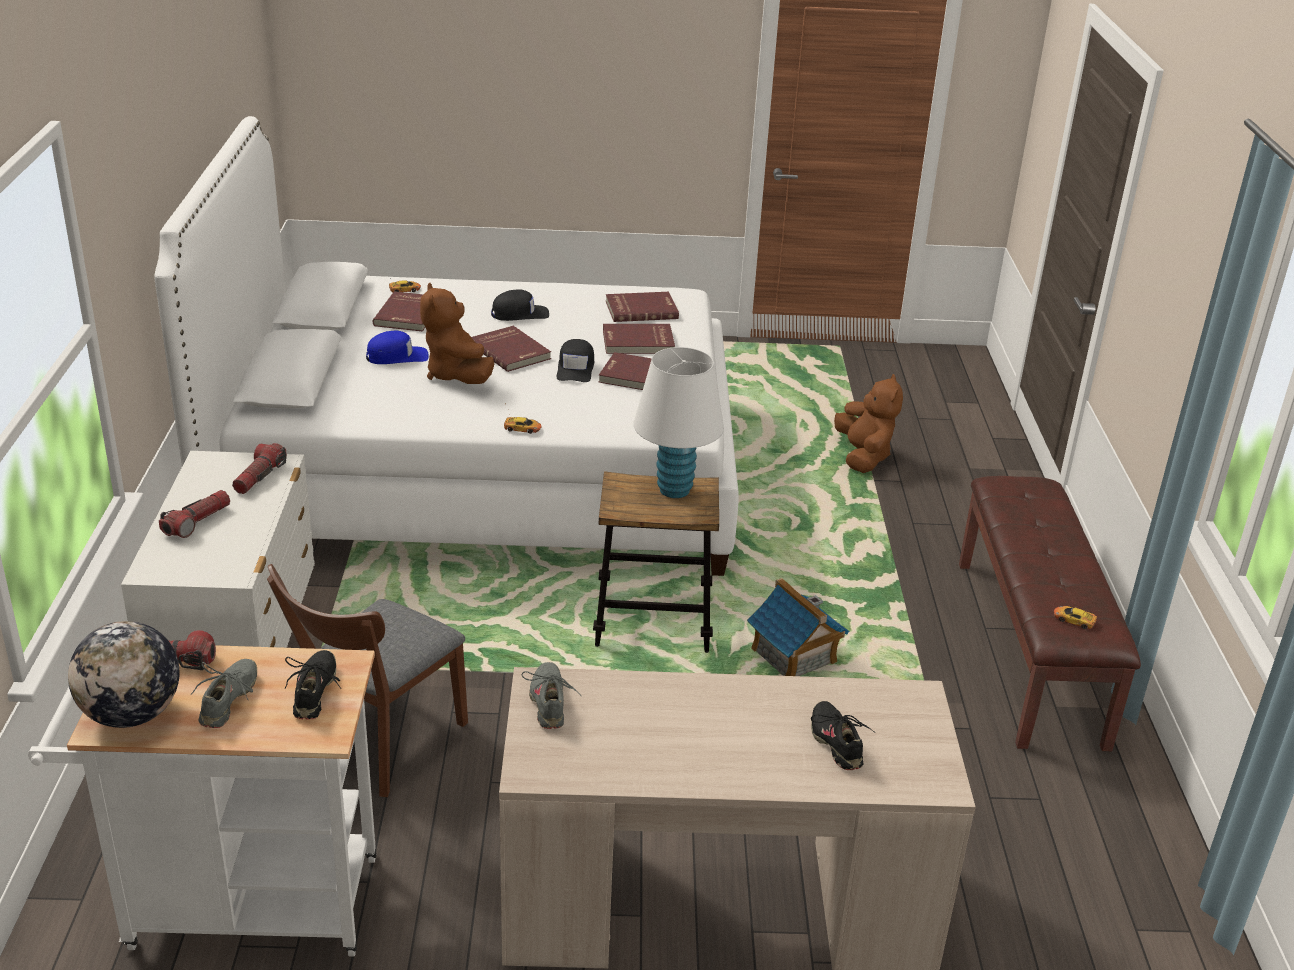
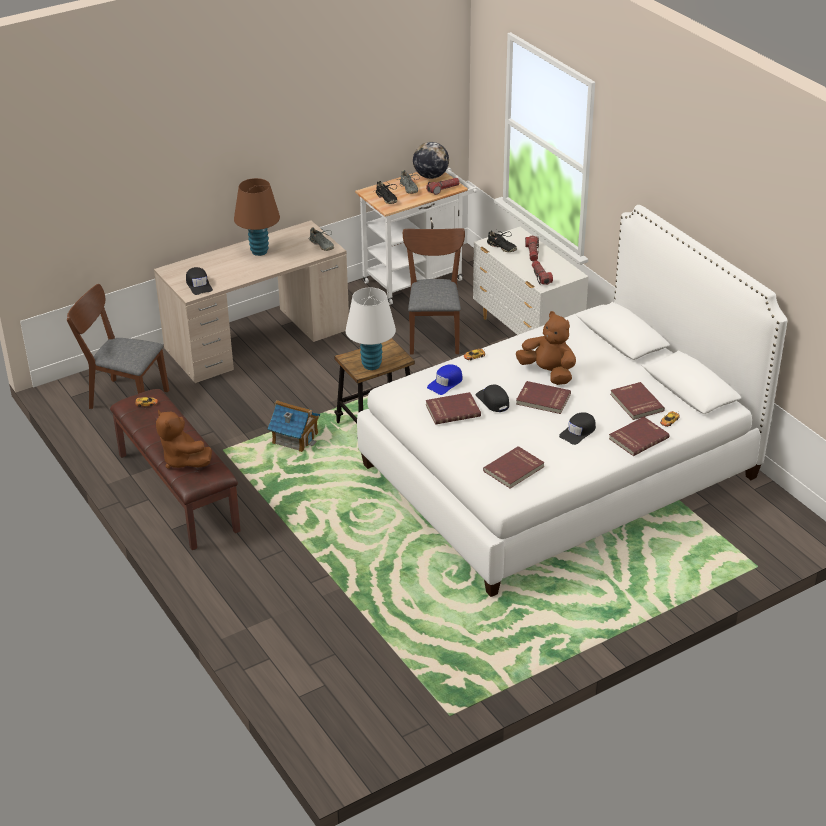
camera: 150 degrees right, 5 degrees up
(397, 356) = (595, 371): blue cap -> blue cap (445, 383)
(638, 342) = (484, 439): red book -> red book (638, 438)
(697, 746) = (259, 251): none -> brown table lamp
(837, 742) = (212, 269): black shoe -> black shoe (501, 247)
(863, 456) = (348, 593): brown plush toy -> brown plush toy (183, 460)
(890, 712) = (198, 285): none -> black cap
(1072, 876) = (123, 397): none -> brown chair

